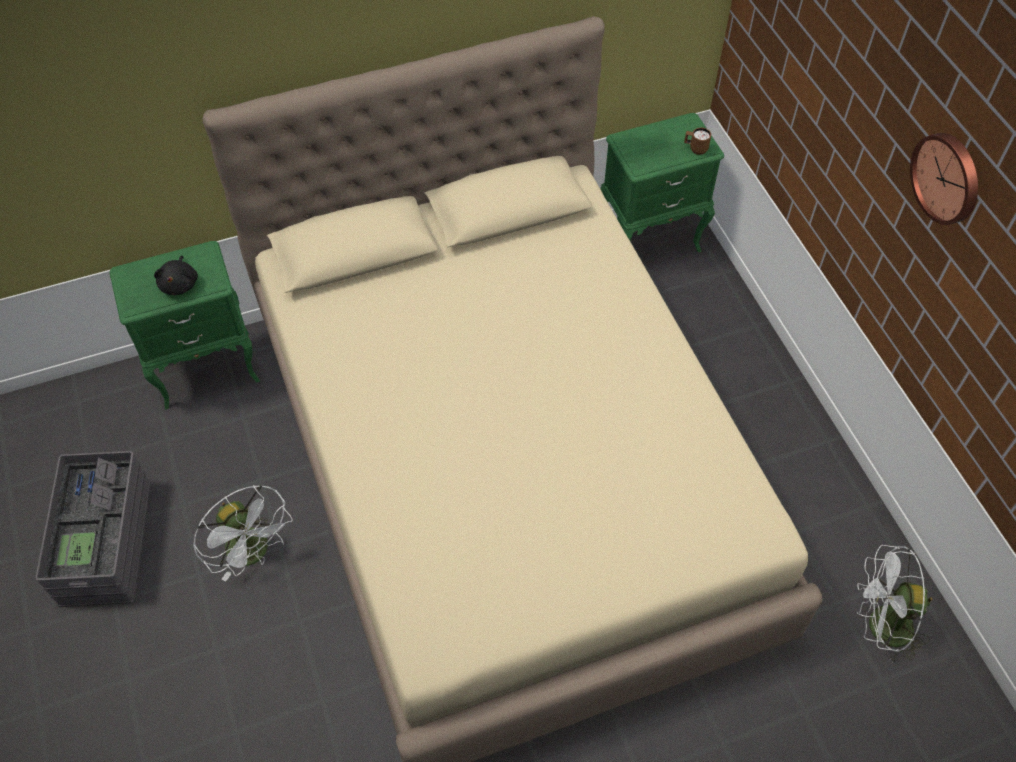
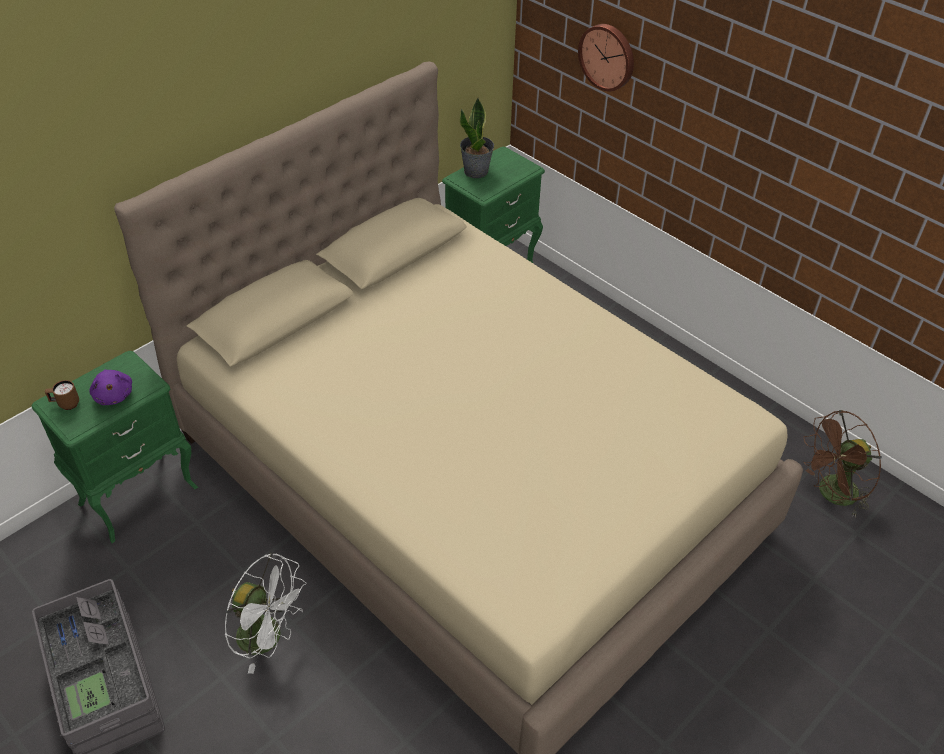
camera: 25 degrees left, 10 degrees down
(180, 284) = (114, 395): black plush toy -> purple plush toy
(647, 137) = (476, 171): none -> potted plant
(695, 149) = (520, 170): brown mug -> brown mug (65, 404)
(880, 628) = (831, 495): white fan -> brown fan
(947, 177) = (780, 88): wall clock -> wall clock (608, 56)

